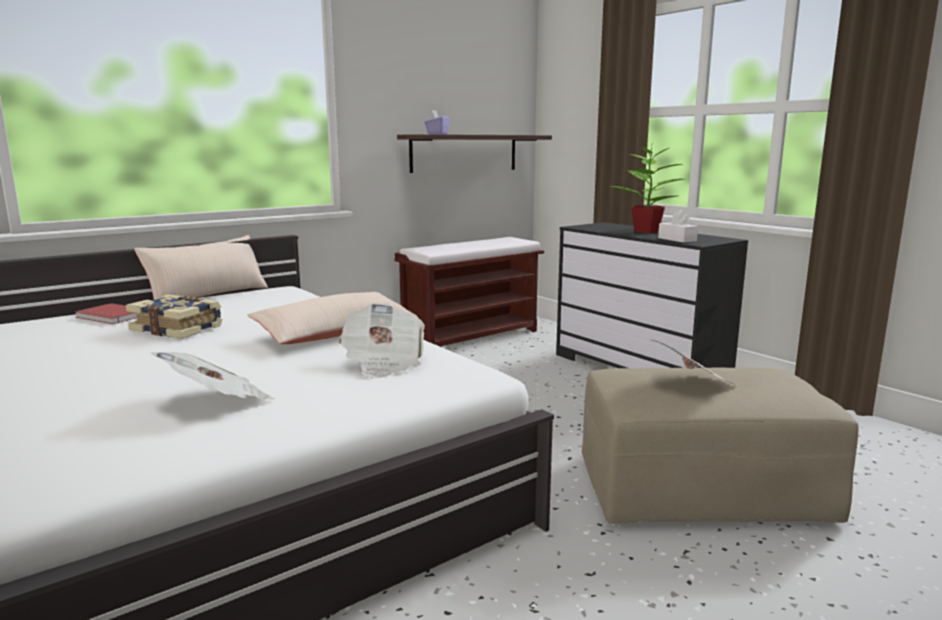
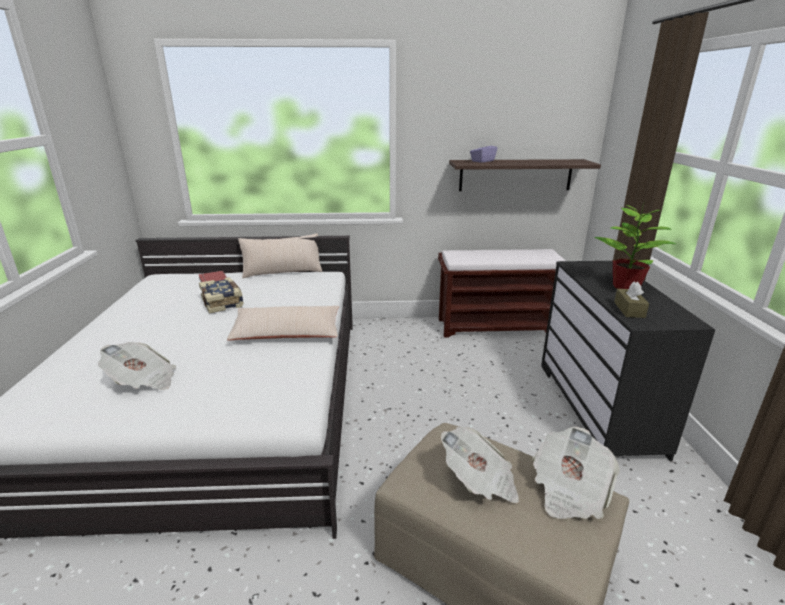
camera: 35 degrees right, 10 degrees up
(383, 363) = (265, 376): newspaper -> newspaper (569, 490)
(677, 239) = (629, 310): white tissue box -> brown tissue box

